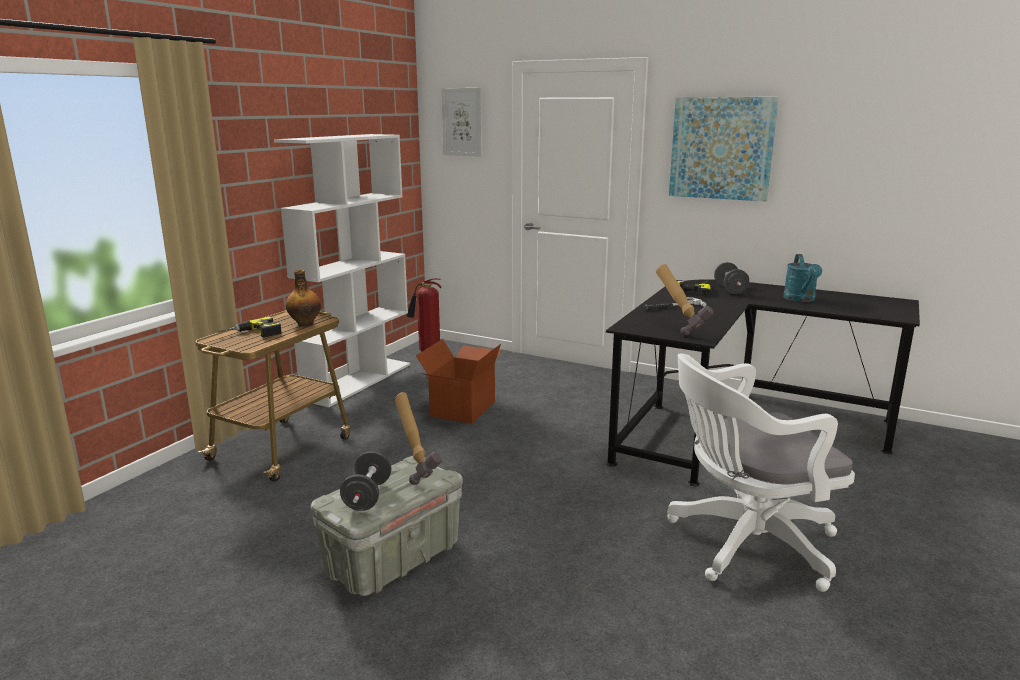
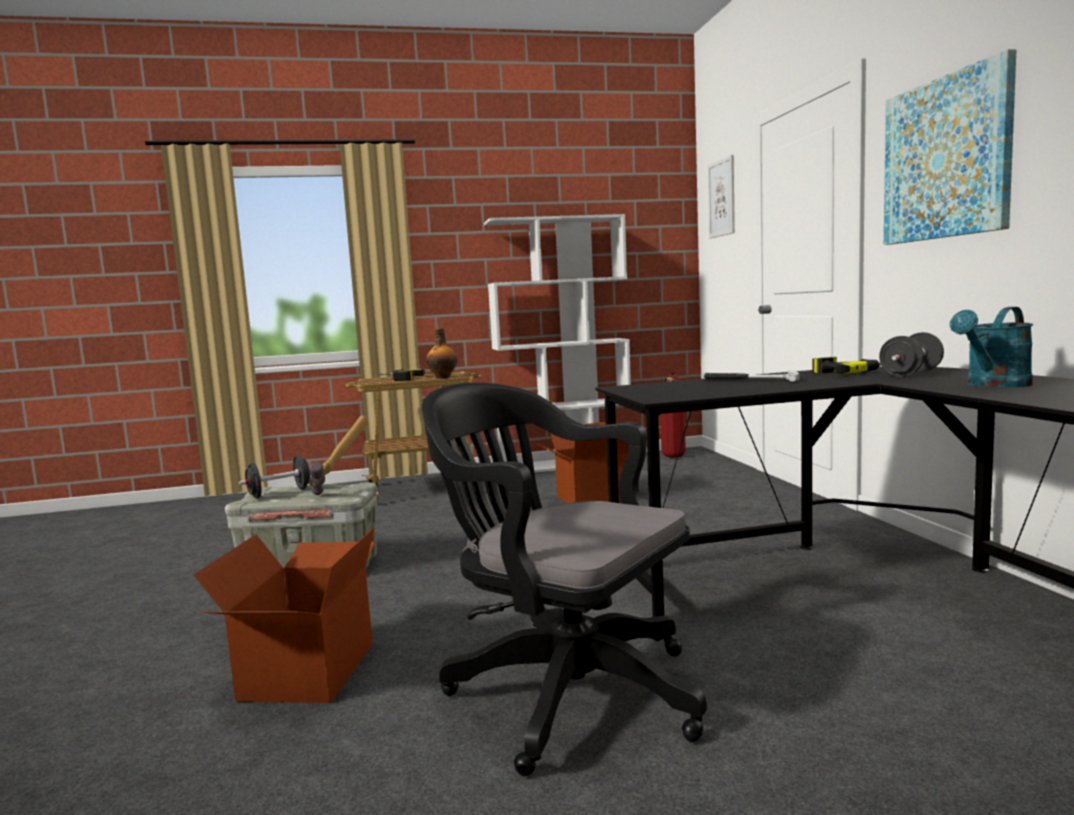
camera: 50 degrees right, 10 degrees down
(609, 621) = (306, 671): none -> cardboard box
(680, 328) = (676, 391): hammer -> none
(744, 544) = (564, 689): white office chair -> black office chair

